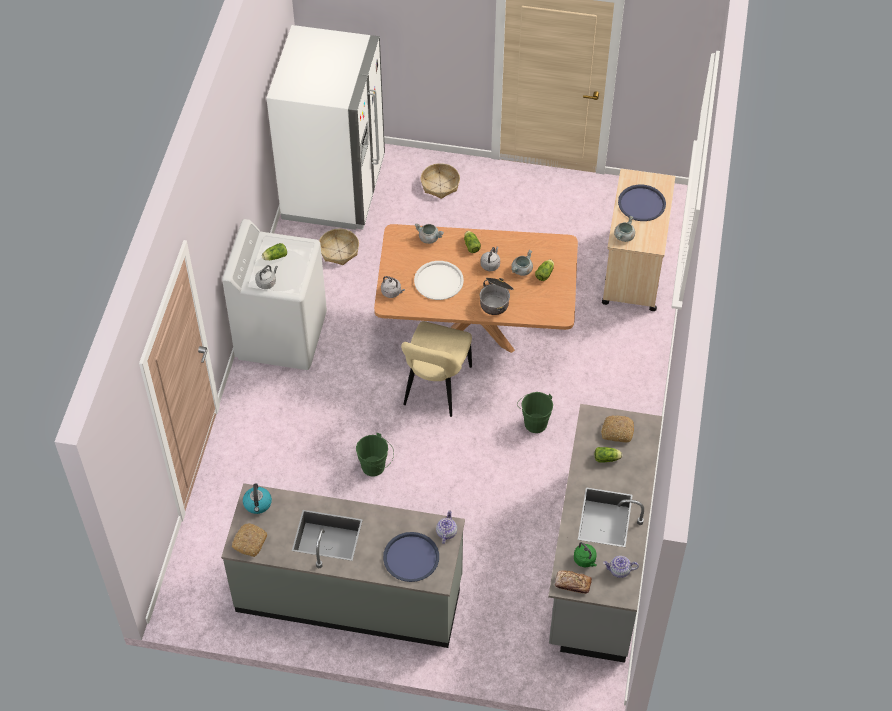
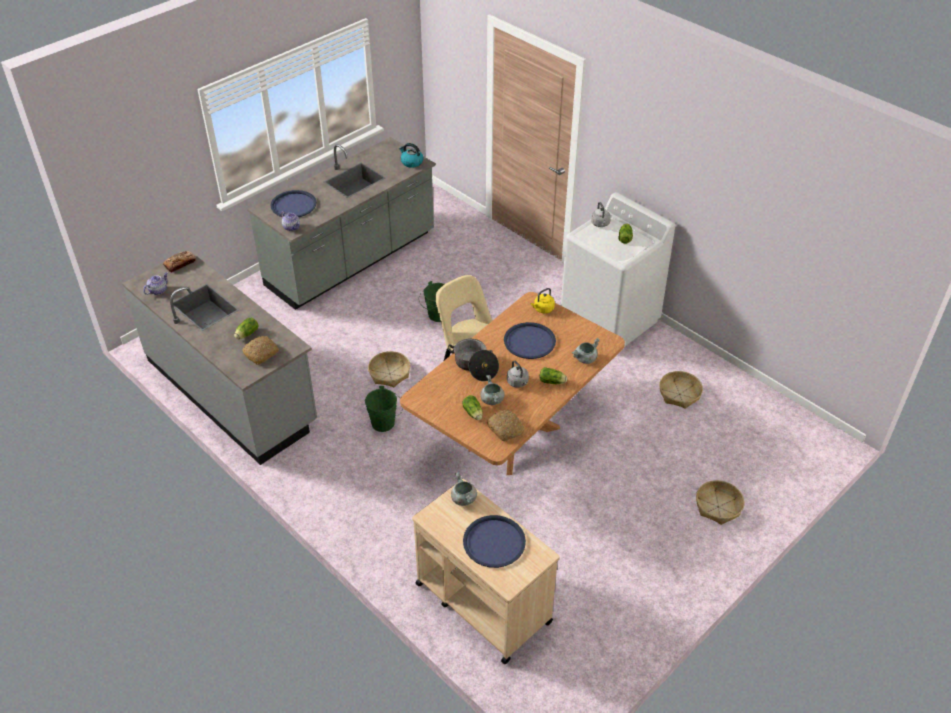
camera: 125 degrees right, 10 degrees down
(250, 541) = (387, 150): bread -> bread (506, 429)
(334, 189) = (764, 426): white fridge -> none
(392, 292) = (543, 309): grey kettle -> yellow kettle
(438, 281) = (529, 341): white tray -> blue tray
(478, 455) = (389, 374): none -> basket
(585, 560) = (187, 278): green kettle -> none

